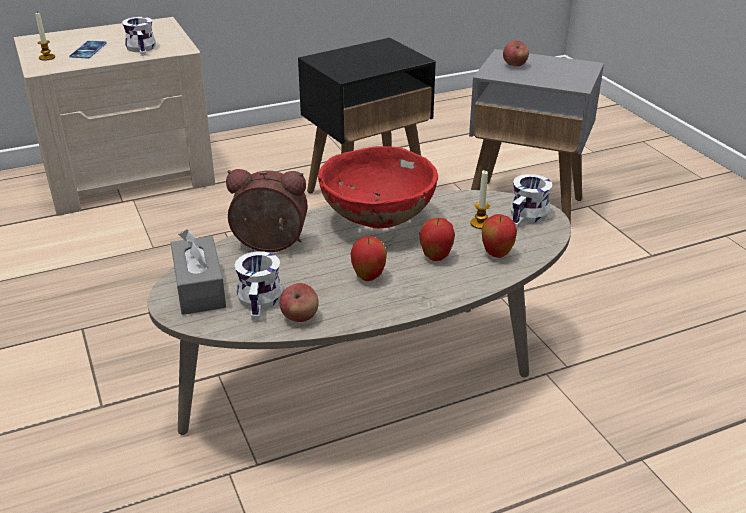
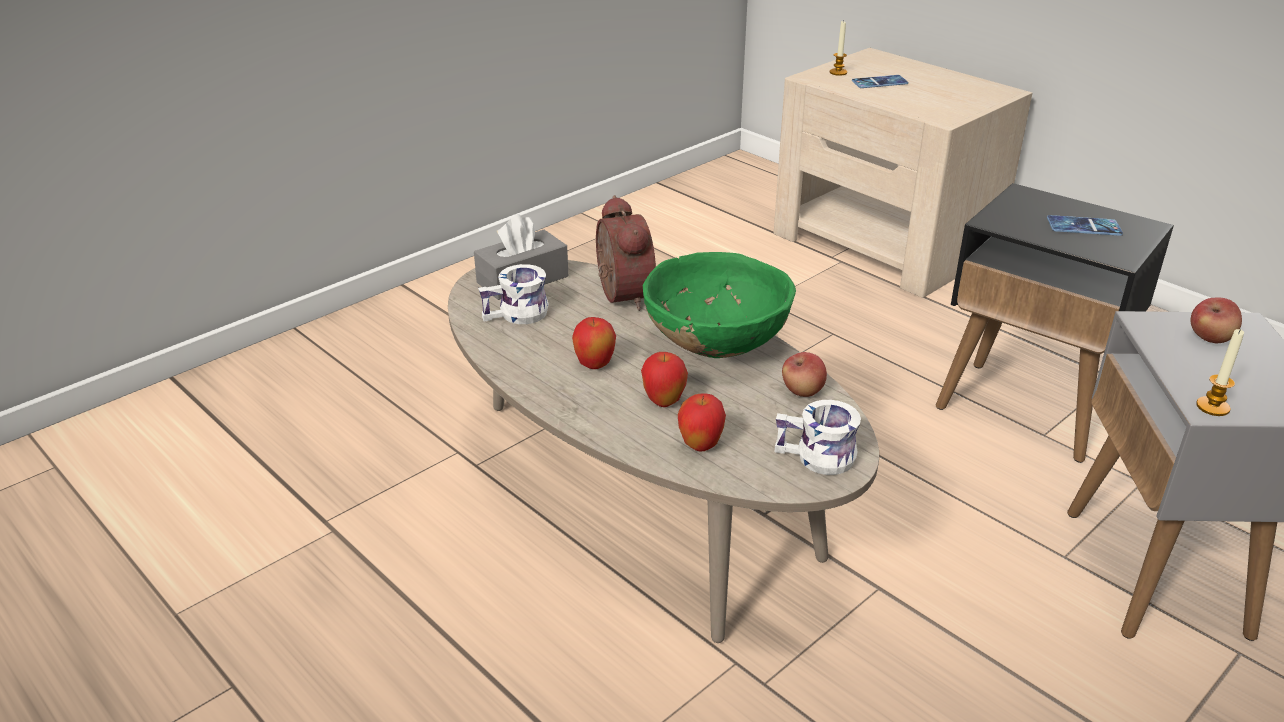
camera: 70 degrees right, 0 degrees up
(144, 48) = (918, 103): white mug -> none
(300, 317) = (500, 342): apple -> apple (802, 391)
(373, 56) = (1084, 226): none -> phone
(377, 222) = (715, 348): red bowl -> green bowl
(480, 223) = (768, 421): candle -> candle (1212, 407)

